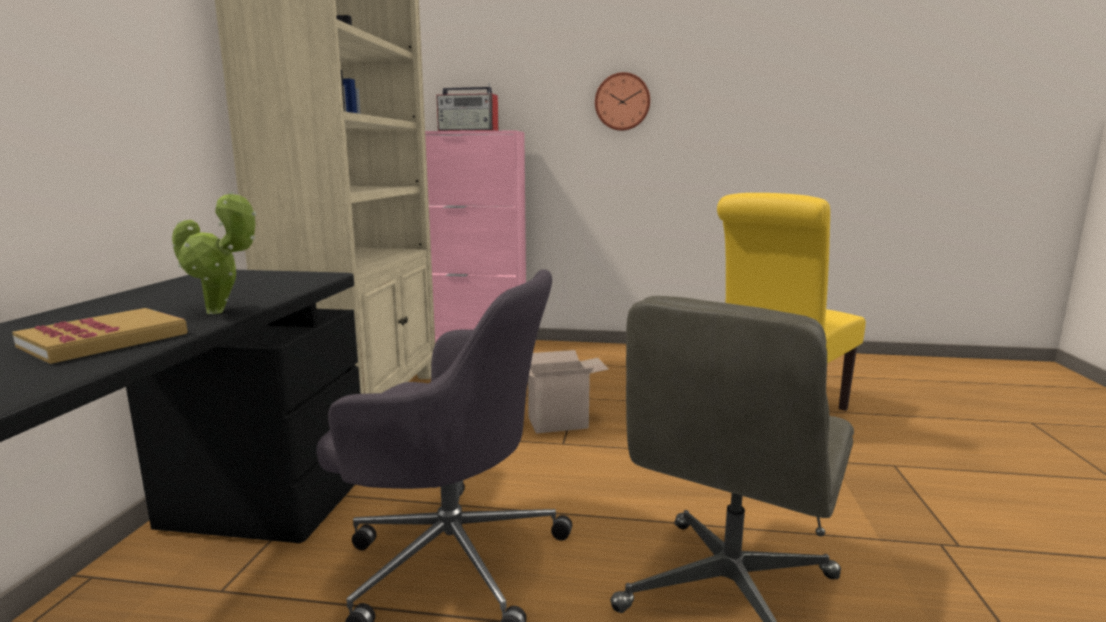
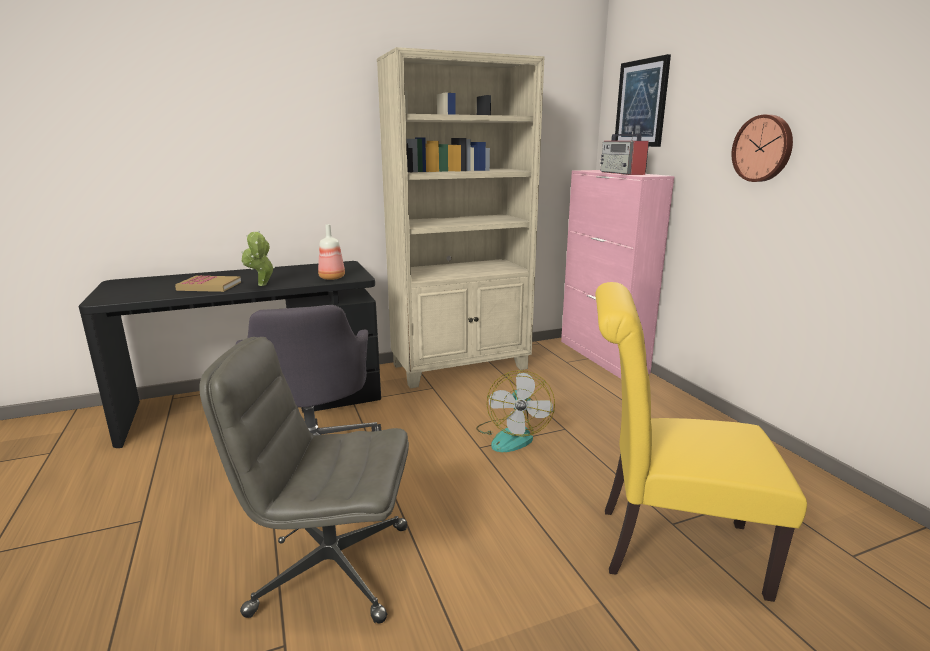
camera: 60 degrees right, 5 degrees up
(287, 283) = (331, 278): none -> bottle
(459, 58) = (641, 103): none -> picture
(559, 422) = (512, 435): cardboard box -> fan

